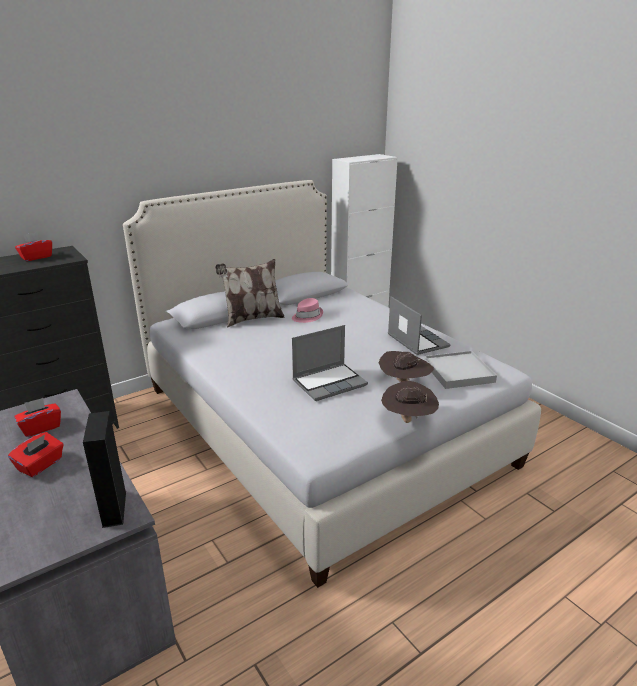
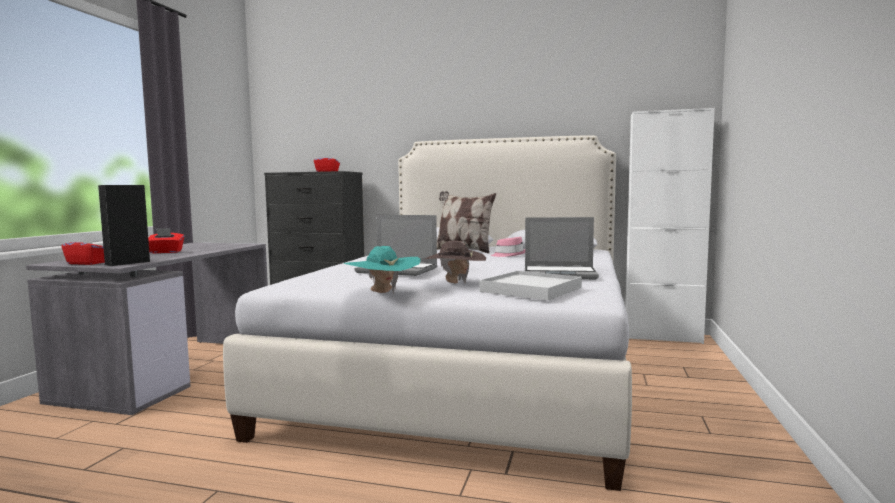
camera: 50 degrees right, 20 degrees down
(41, 427) = (208, 247): red tissue box -> red tissue box (87, 263)
(408, 420) = (383, 293): brown hat -> turquoise hat
(416, 341) = (560, 274): laptop -> laptop turned 75 degrees clockwise

